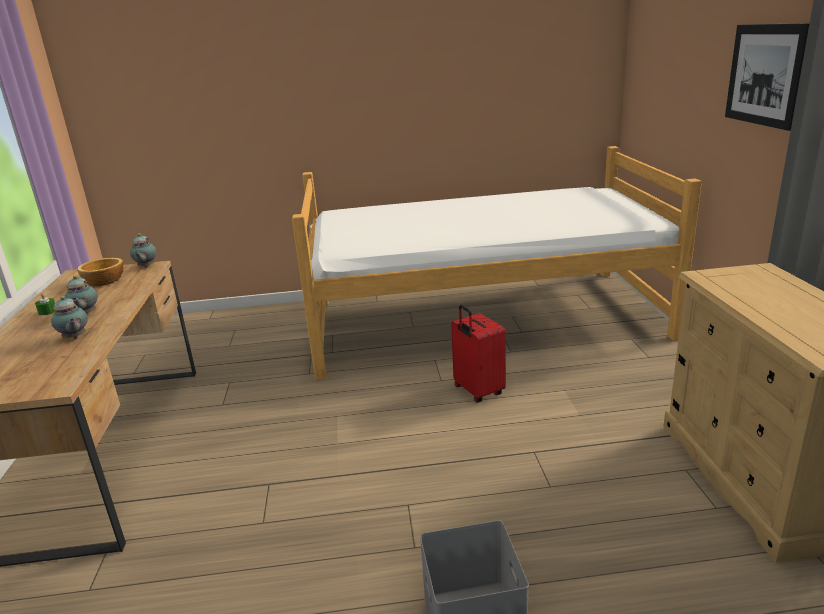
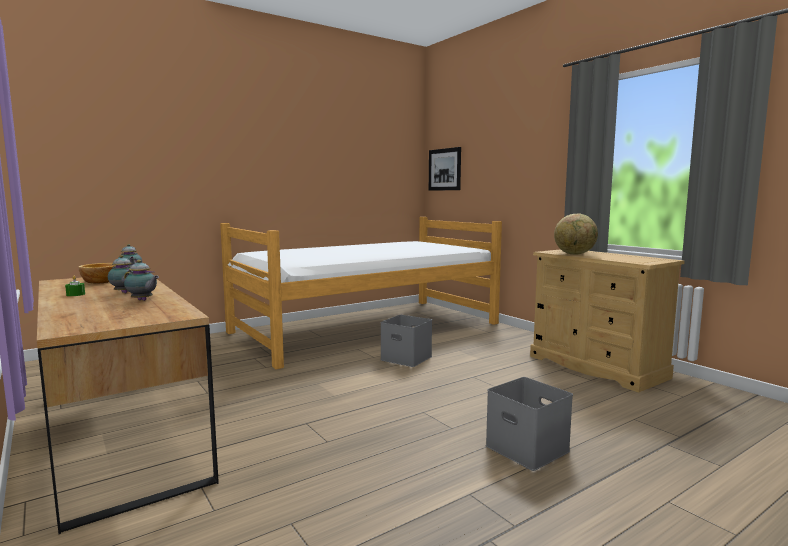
camera: 30 degrees left, 15 degrees down
(477, 391) = (405, 358): red suitcase -> grey storage box
(740, 294) = (574, 254): none -> globe
(765, 75) = (537, 156): picture -> picture (444, 169)

